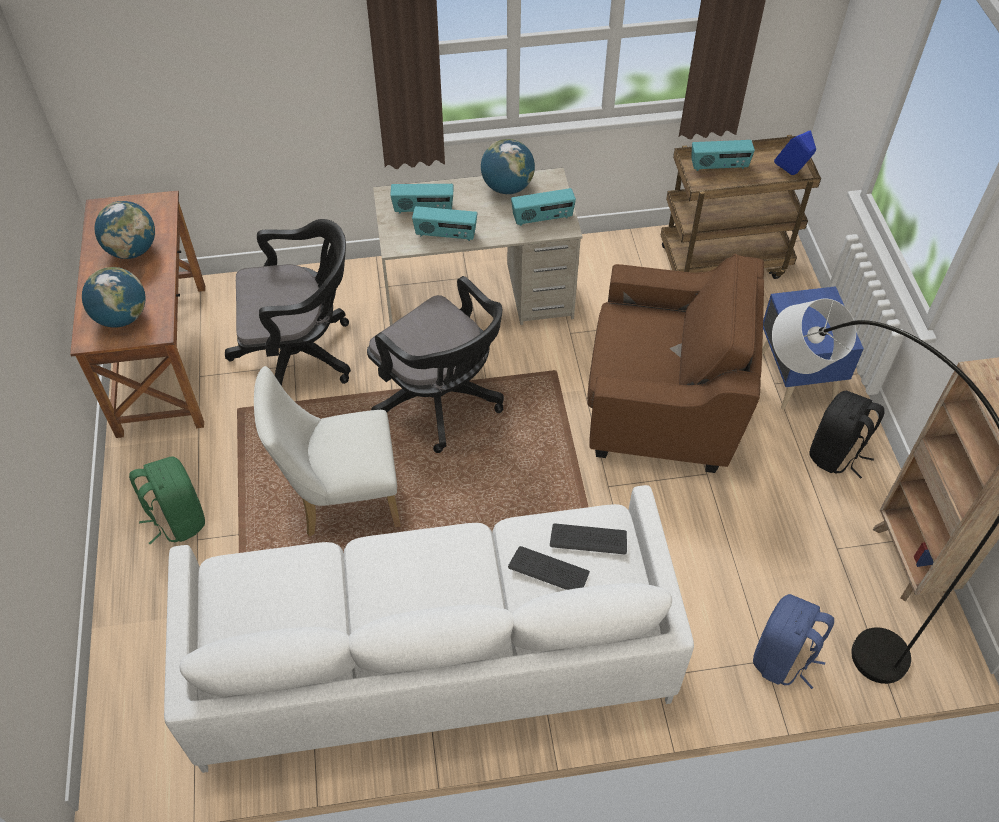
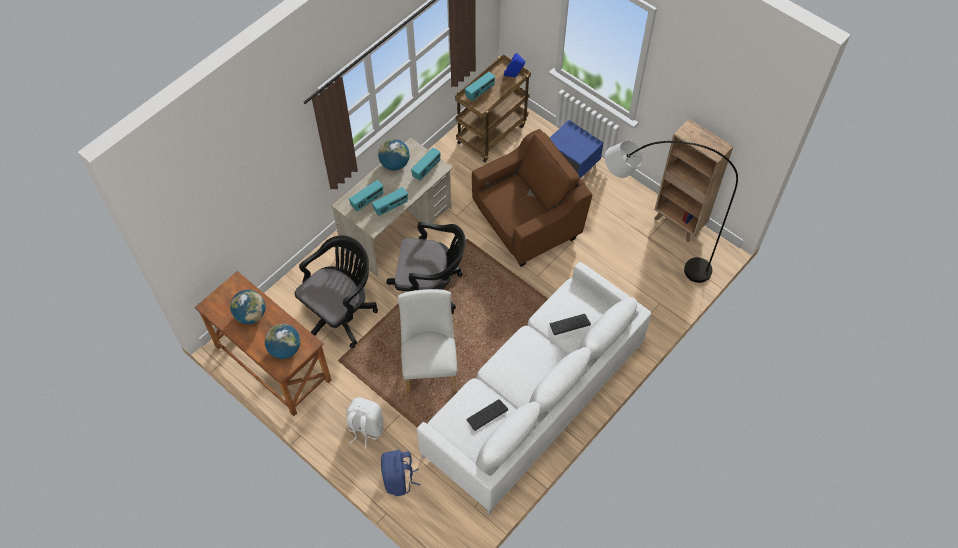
camera: 40 degrees left, 5 degrees up
(177, 519) = (365, 428): green backpack -> white backpack
(341, 498) = (430, 365): white chair -> white chair turned 135 degrees clockwise
(588, 540) = (572, 301): keyboard -> keyboard (487, 415)
(783, 658) = (664, 297): blue backpack -> blue backpack (399, 480)
(836, 454) = (615, 196): black backpack -> none

